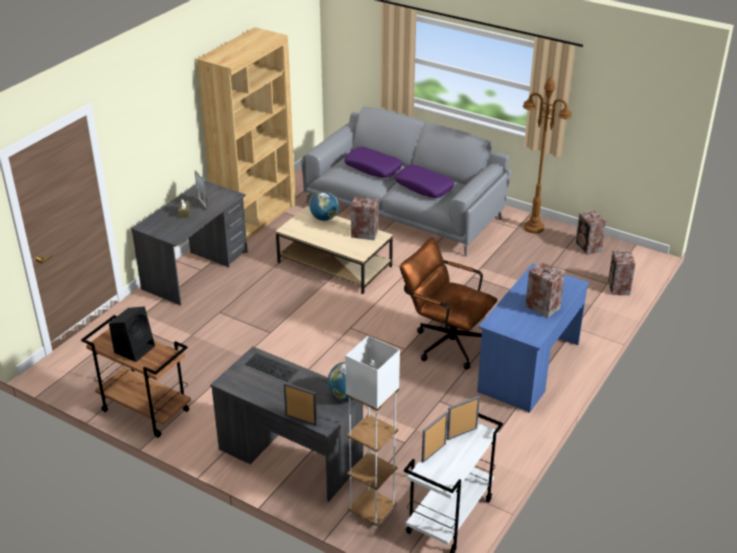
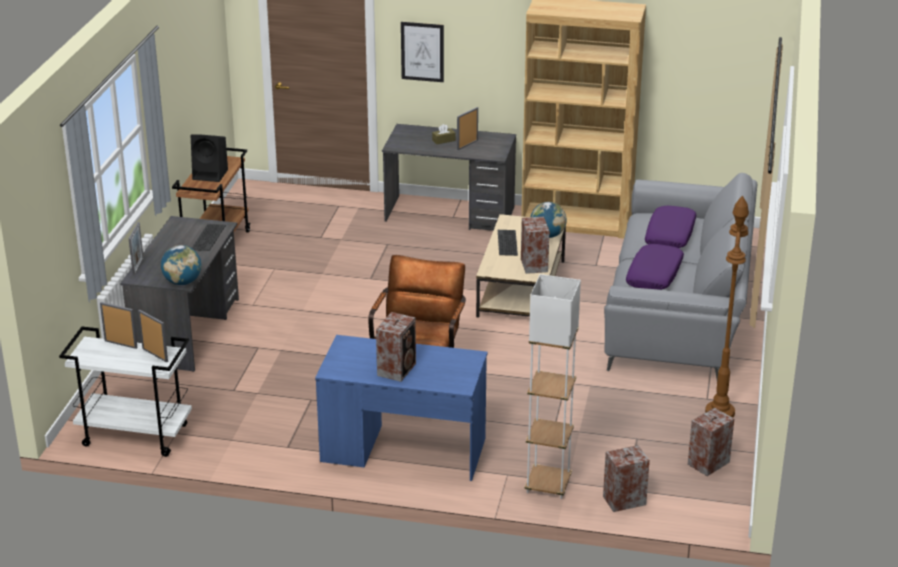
camera: 70 degrees right, 5 degrees down
(135, 153) = (422, 51): none -> picture
(323, 237) = (508, 243): none -> keyboard
(372, 510) = (128, 390): white floor lamp -> white floor lamp (548, 485)

